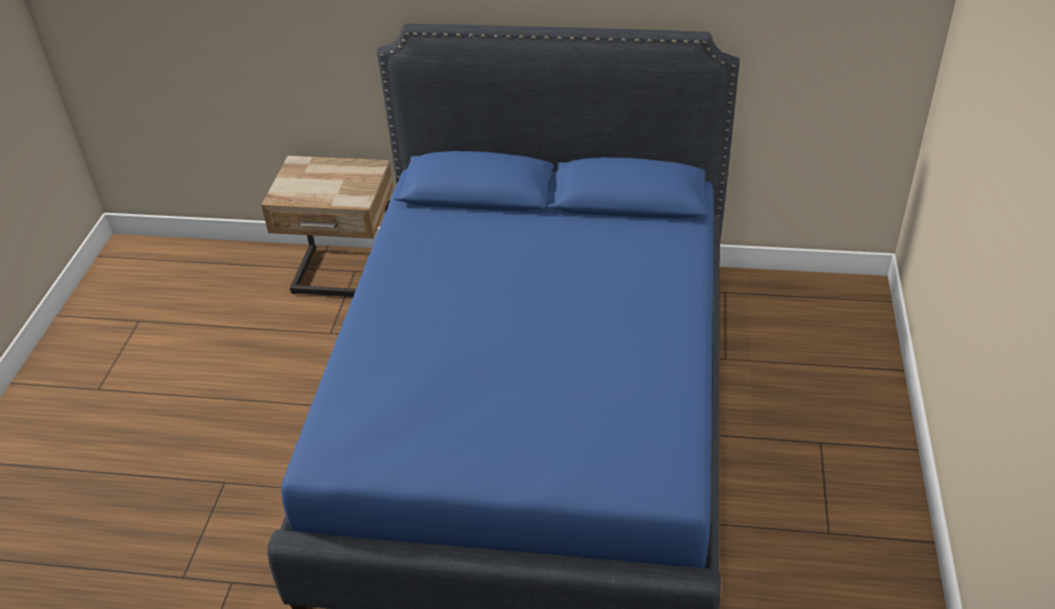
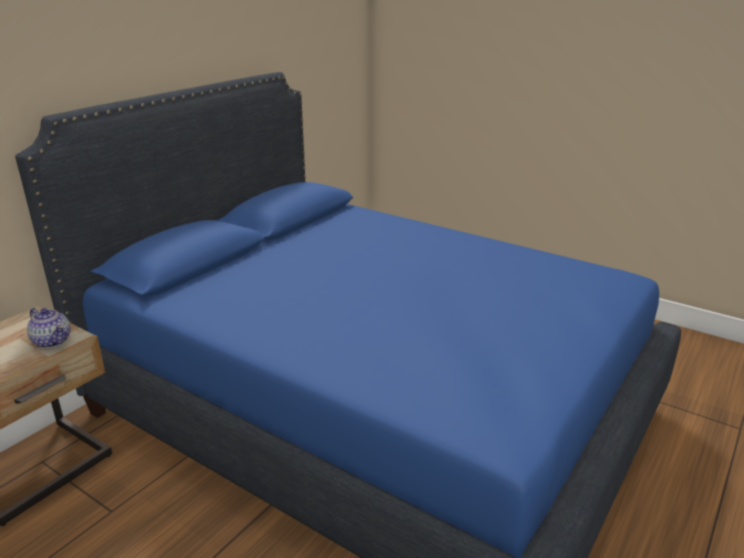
camera: 65 degrees left, 15 degrees down
(349, 195) = (52, 341): none -> teapot

